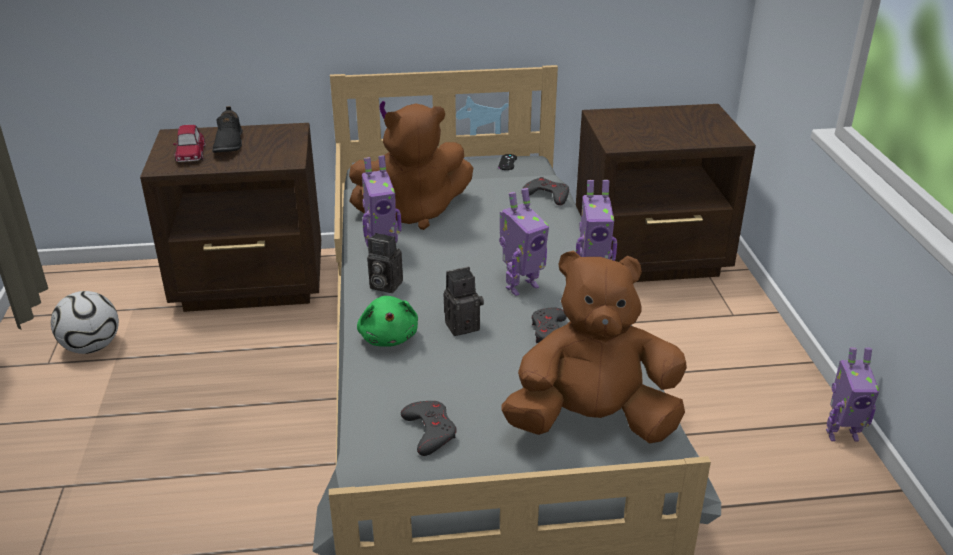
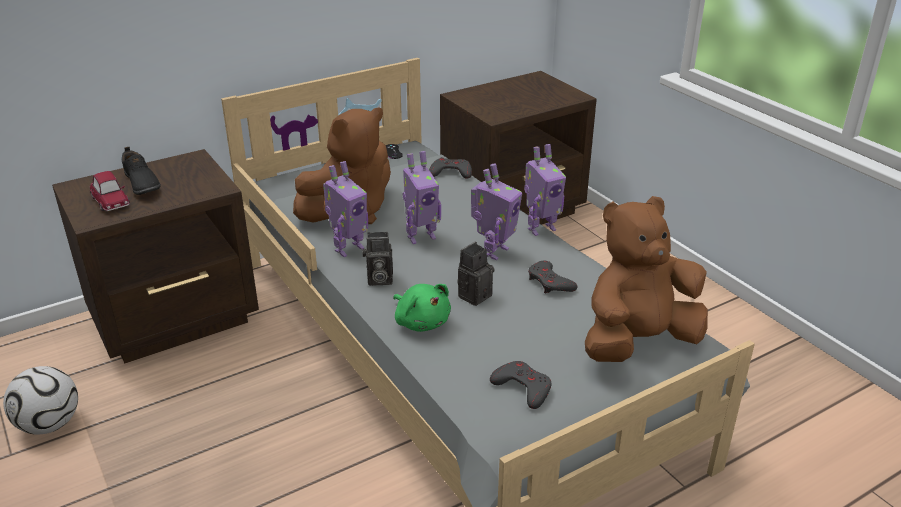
camera: 25 degrees left, 0 degrees up
(841, 434) = (737, 309): toy robot -> toy robot (420, 237)

